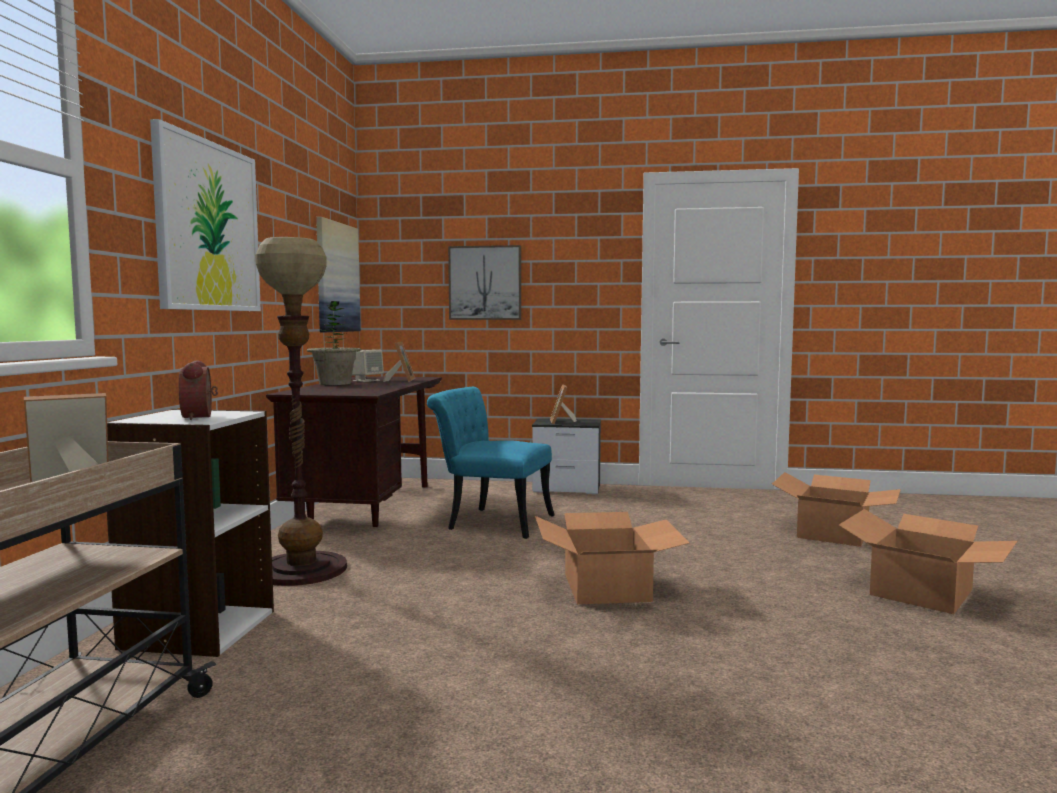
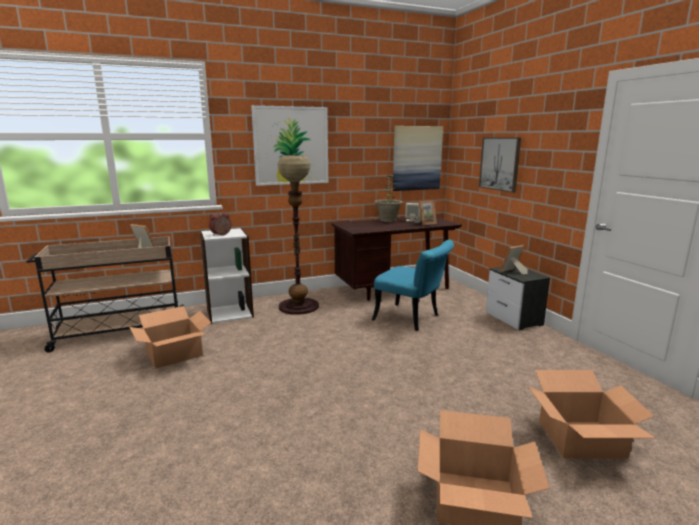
camera: 60 degrees right, 10 degrees up
(490, 521) = (412, 319): turquoise chair -> turquoise chair turned 135 degrees clockwise
(607, 587) = (347, 373): cardboard box -> cardboard box (175, 354)

